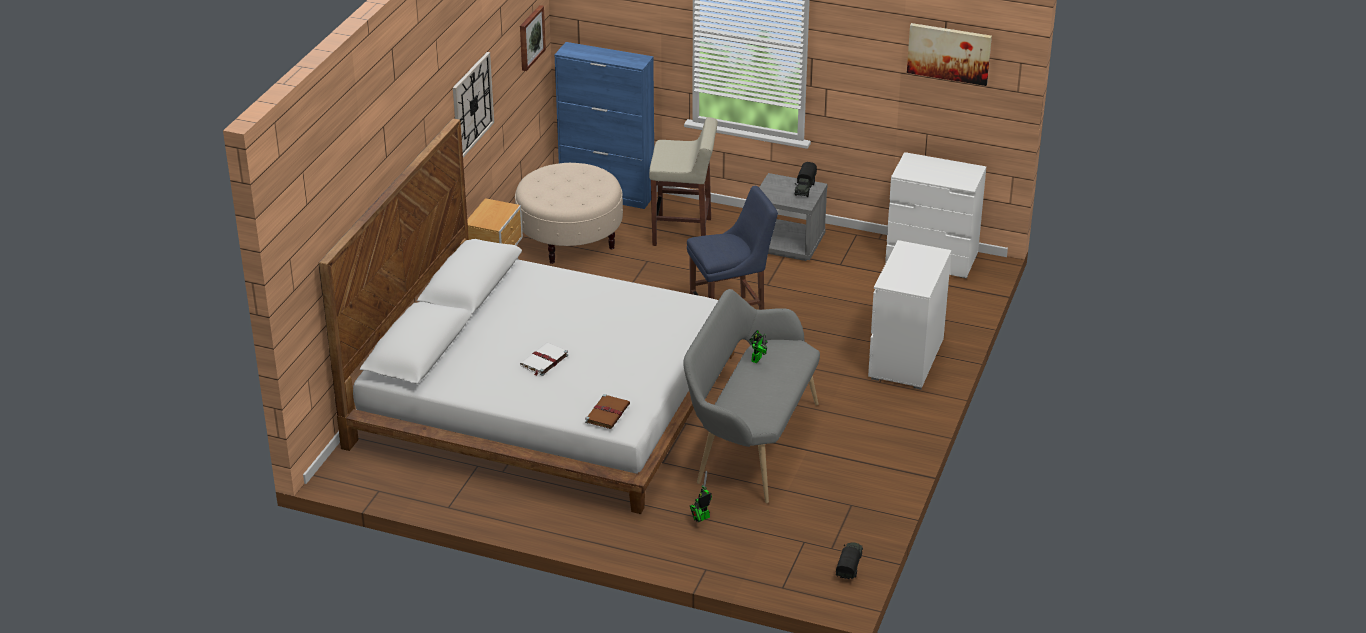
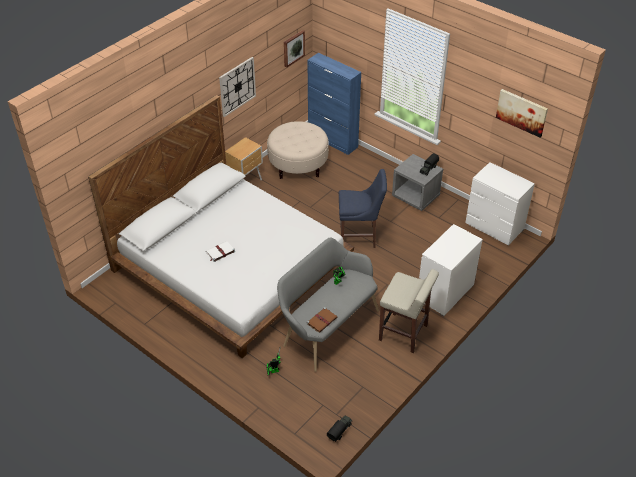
camera: 20 degrees right, 10 degrees up
(607, 413) = (235, 297): brown book -> brown book (322, 320)
(683, 232) = (361, 175): beige stool -> beige stool (404, 333)

